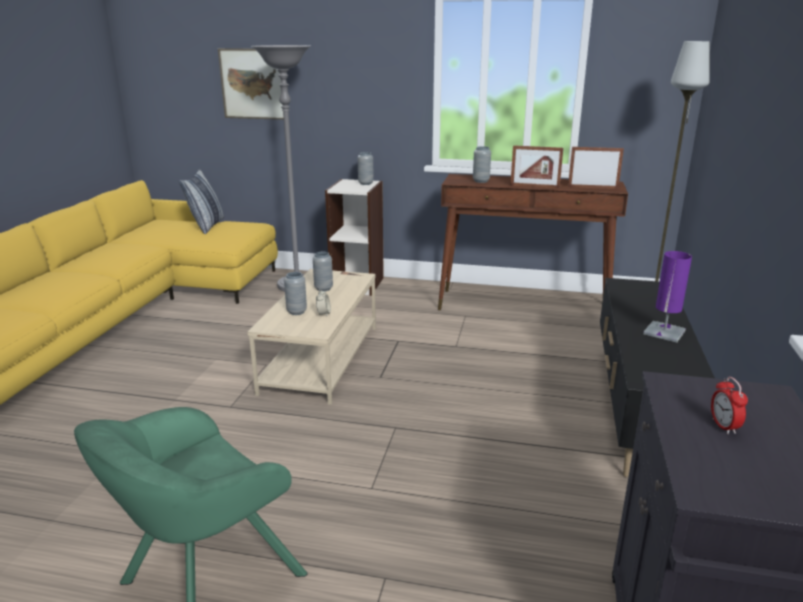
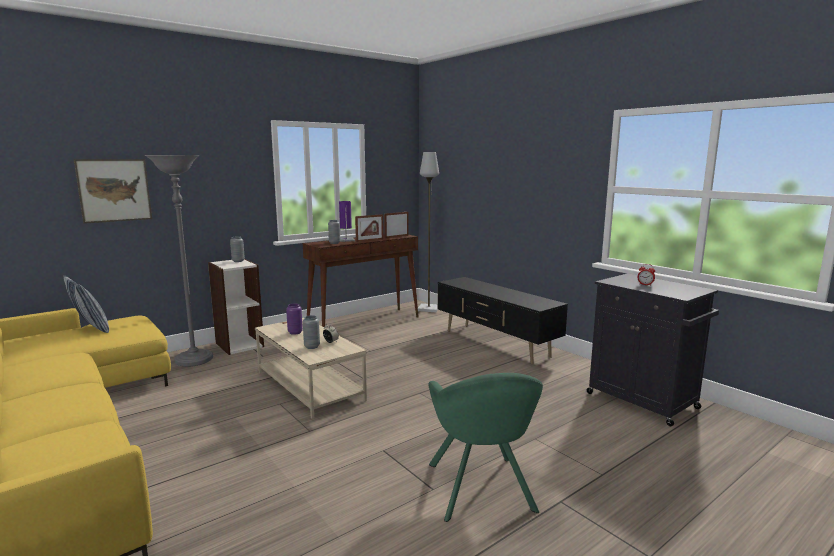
camera: 50 degrees left, 10 degrees down
(323, 288) = (295, 332): grey vase -> purple vase
(664, 332) = (505, 292): purple table lamp -> purple table lamp (346, 240)

